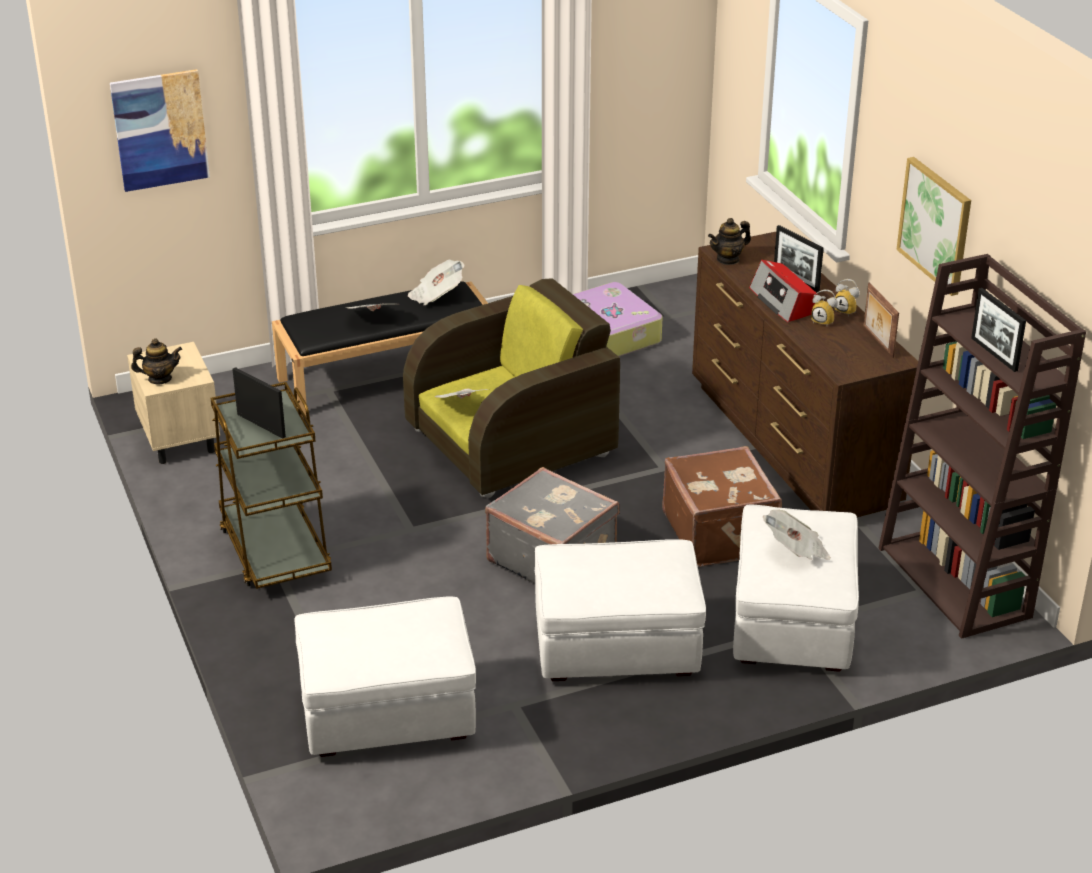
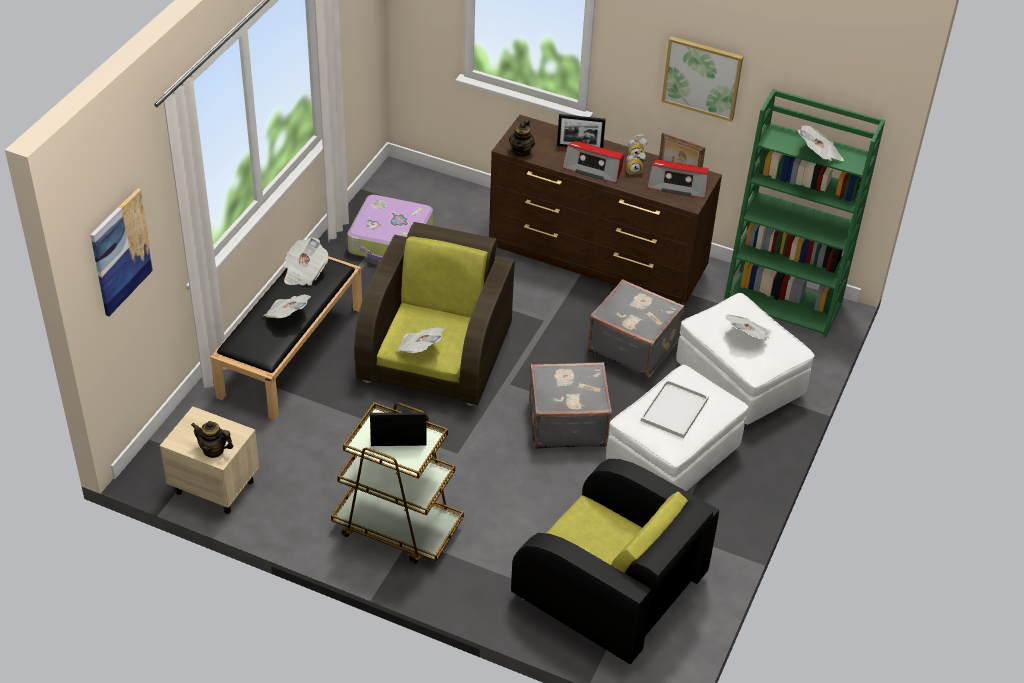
camera: 45 degrees left, 10 degrees up
(159, 379) = (213, 450): teapot -> teapot turned 105 degrees counterclockwise
(387, 714) = (610, 588): white ottoman -> black armchair
(611, 569) = (674, 411): none -> white tray
(720, 533) = (633, 346): brown suitcase -> grey suitcase
(855, 353) = (678, 185): none -> radio
(956, 583) = (784, 303): brown bookcase -> green bookcase
(994, 354) = (819, 155): picture frame -> newspaper

